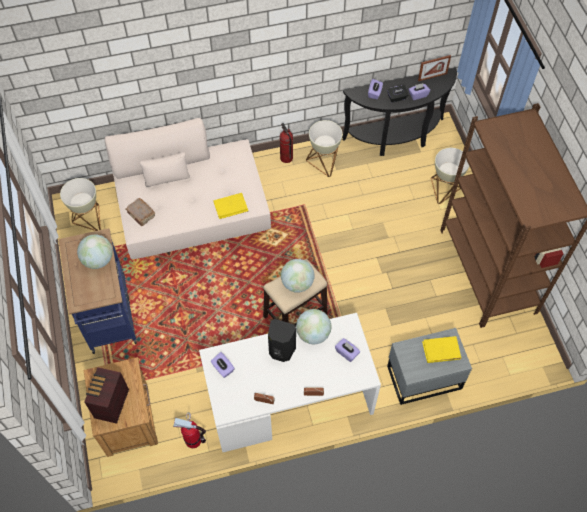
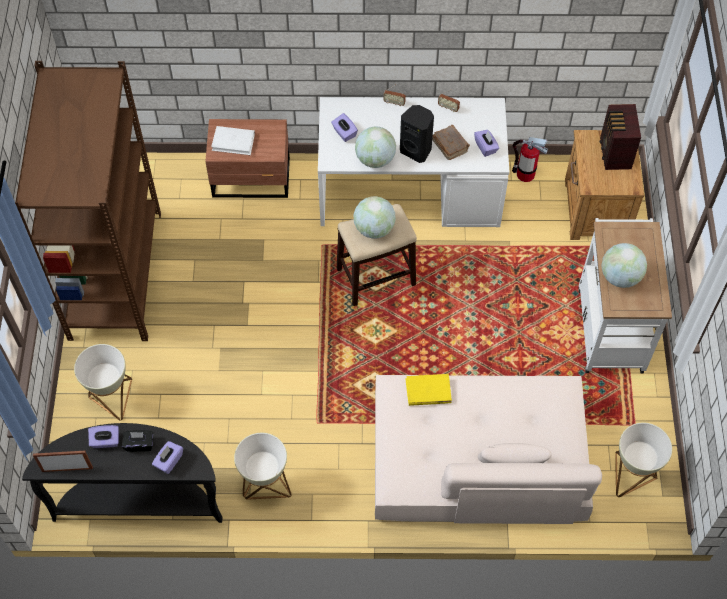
camera: 165 degrees left, 0 degrees up
(110, 318) = (609, 327): blue cart -> white cart
(110, 404) = (614, 154): radio -> radio turned 150 degrees clockwise
(141, 215) = (556, 408): brown book -> brown book (450, 146)
(286, 158) = (319, 507): fire extinguisher -> none
(422, 376) = (252, 179): grey nightstand -> brown nightstand
(441, 350) = (233, 142): yellow book -> white book

